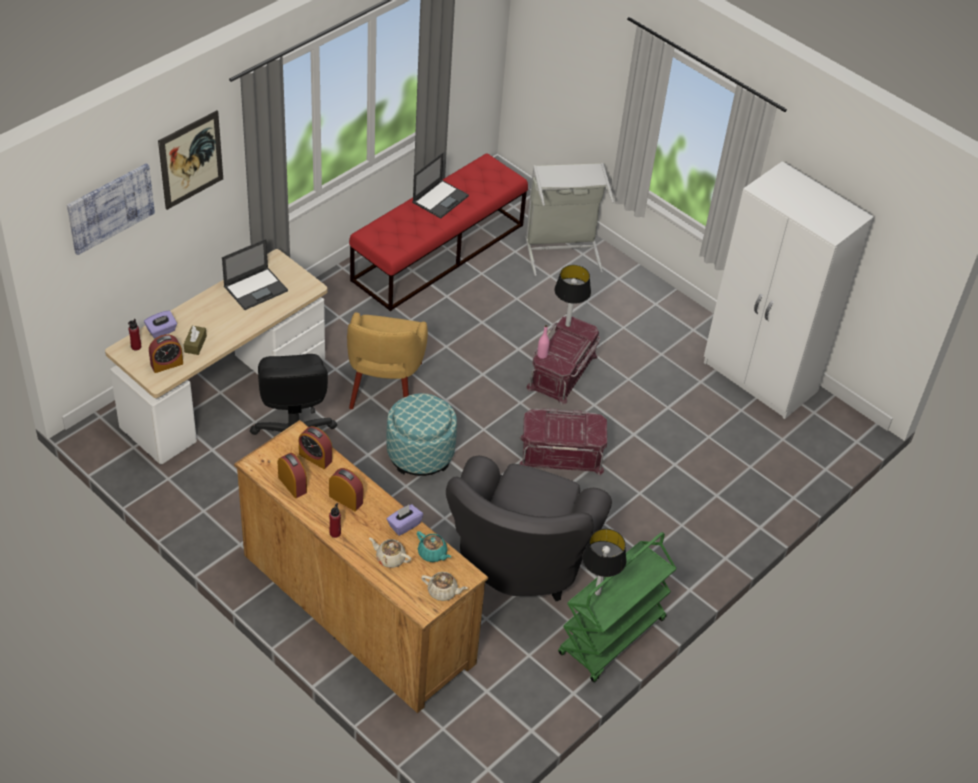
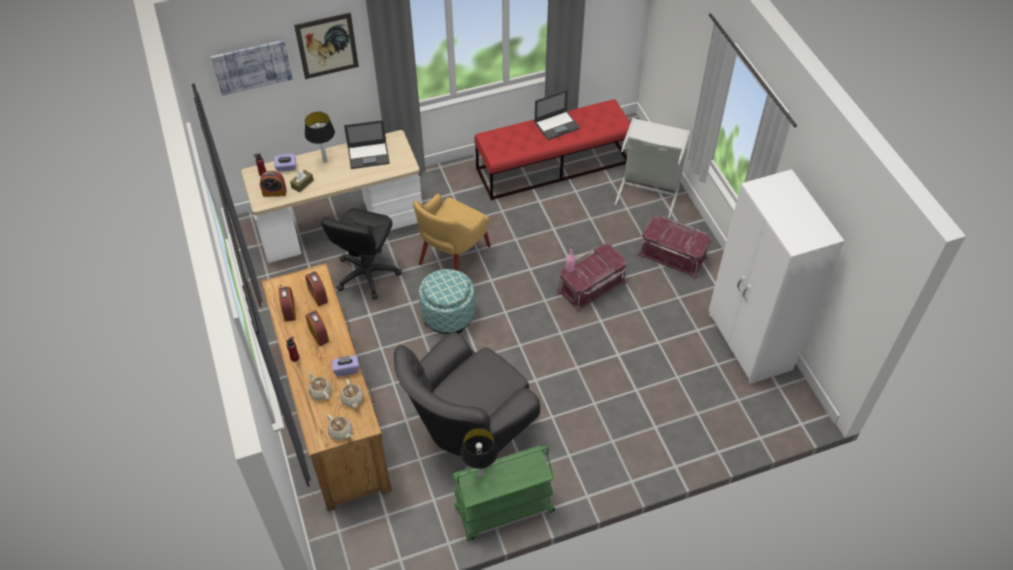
camera: 30 degrees right, 5 degrees up
(432, 553) = (352, 399): turquoise teapot -> beige teapot
(561, 453) = (552, 350): red storage box -> red storage box (673, 255)
(567, 325) = (604, 251): table lamp -> table lamp (325, 161)

